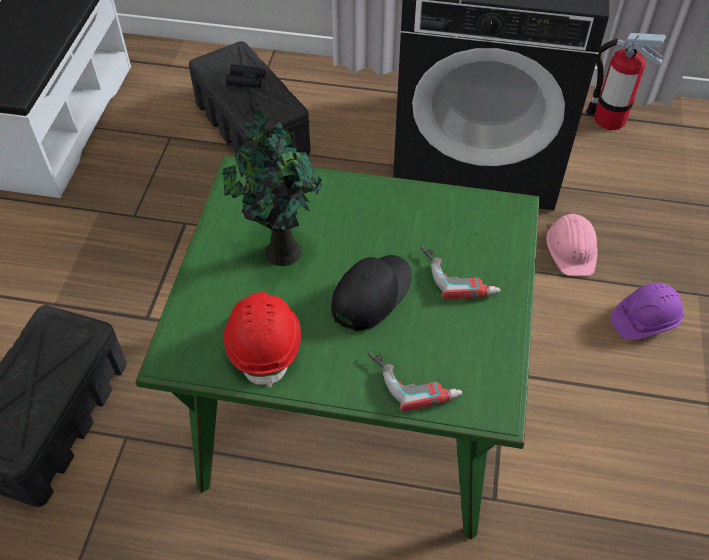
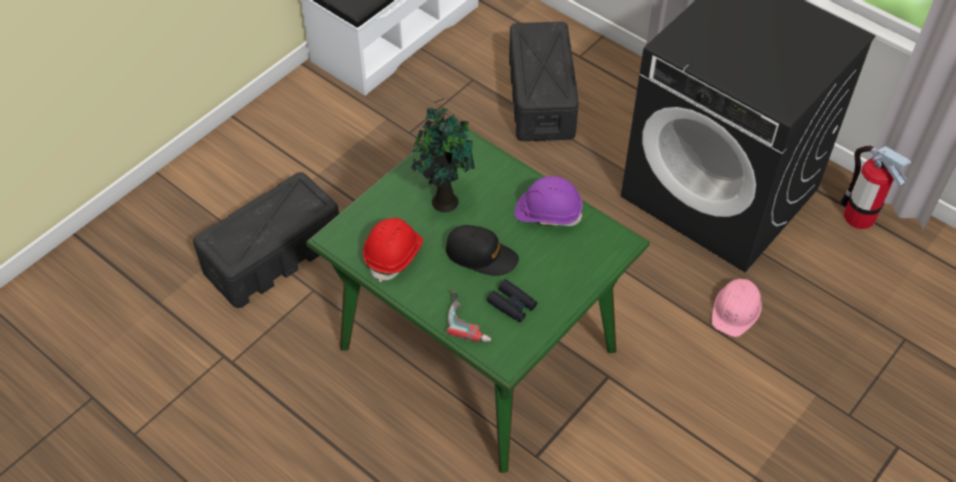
camera: 30 degrees right, 0 degrees up
(246, 80) = (545, 58): black binoculars -> black binoculars (512, 304)
(371, 294) = (481, 255): black cap -> black cap turned 45 degrees clockwise
(459, 274) = (549, 268): power drill -> none
(644, 320) = (753, 392): purple hard hat -> purple hard hat (548, 212)

